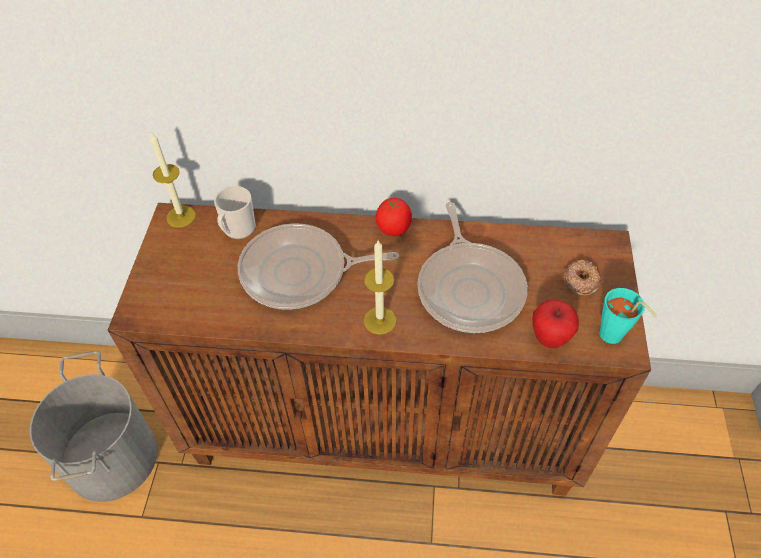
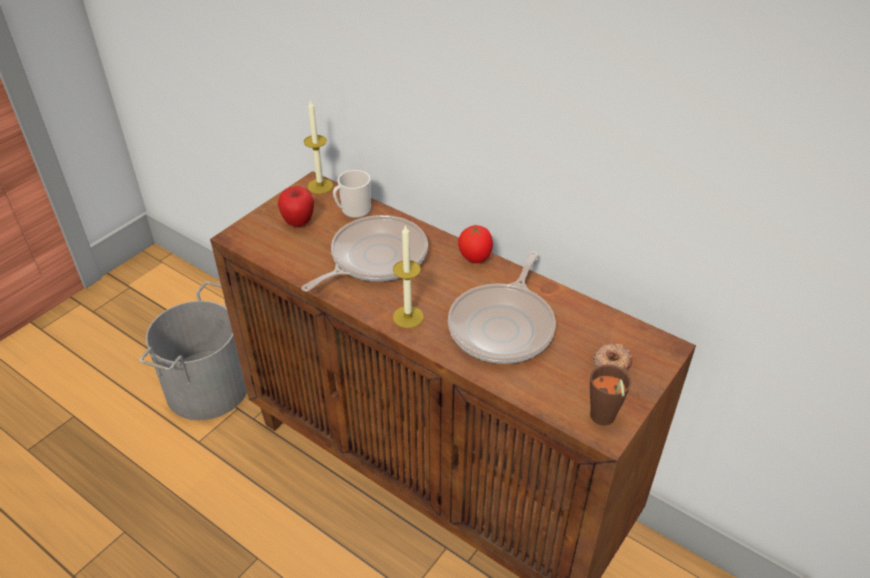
camera: 30 degrees right, 10 degrees down
(300, 273) = (374, 258): frying pan -> frying pan turned 105 degrees clockwise
(549, 338) = (541, 393): apple -> apple (298, 222)
(614, 338) = (602, 420): turquoise cup -> brown cup

